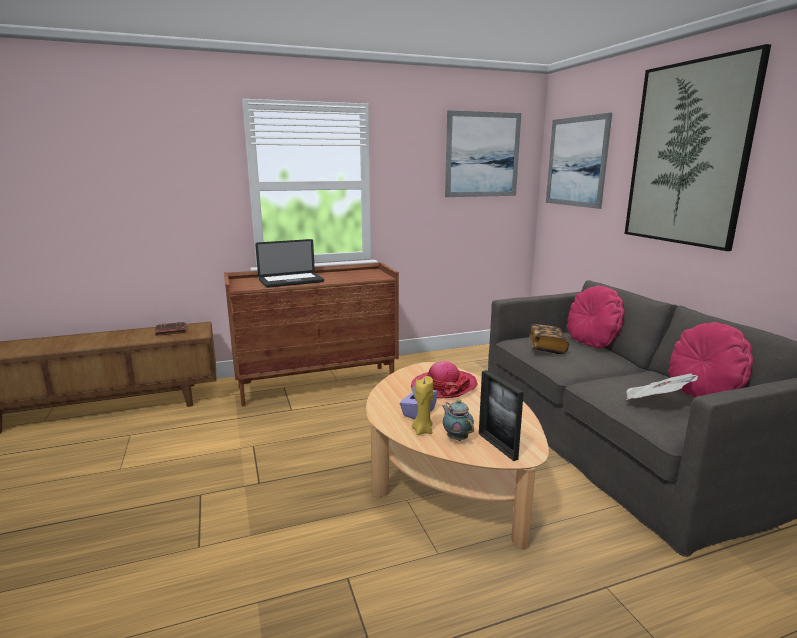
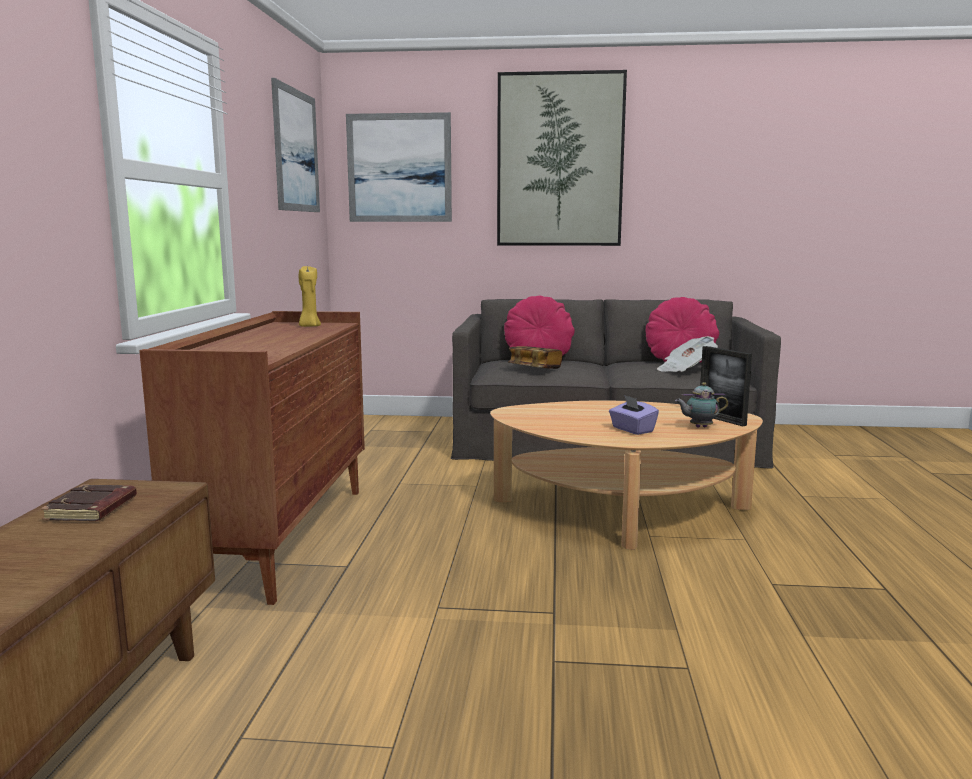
camera: 65 degrees left, 5 degrees down
(291, 281) = (265, 345): laptop -> none
(422, 431) = (676, 434): yellow candle -> yellow candle (309, 326)
(443, 386) = (573, 414): hat -> none
(497, 446) = (721, 420): picture frame -> picture frame turned 60 degrees clockwise

